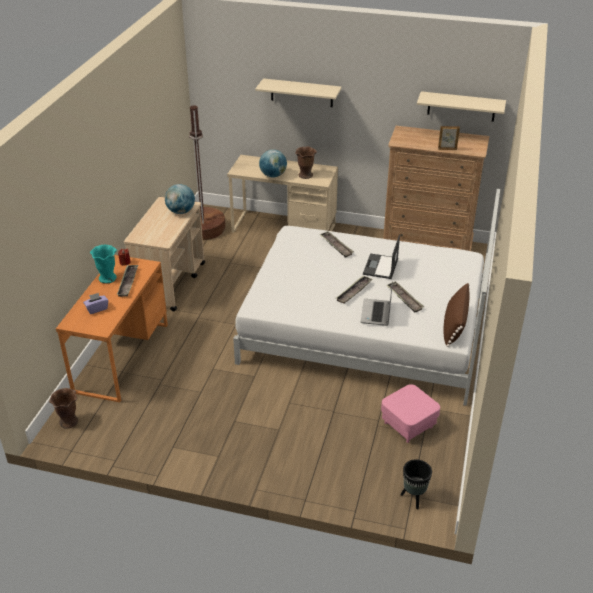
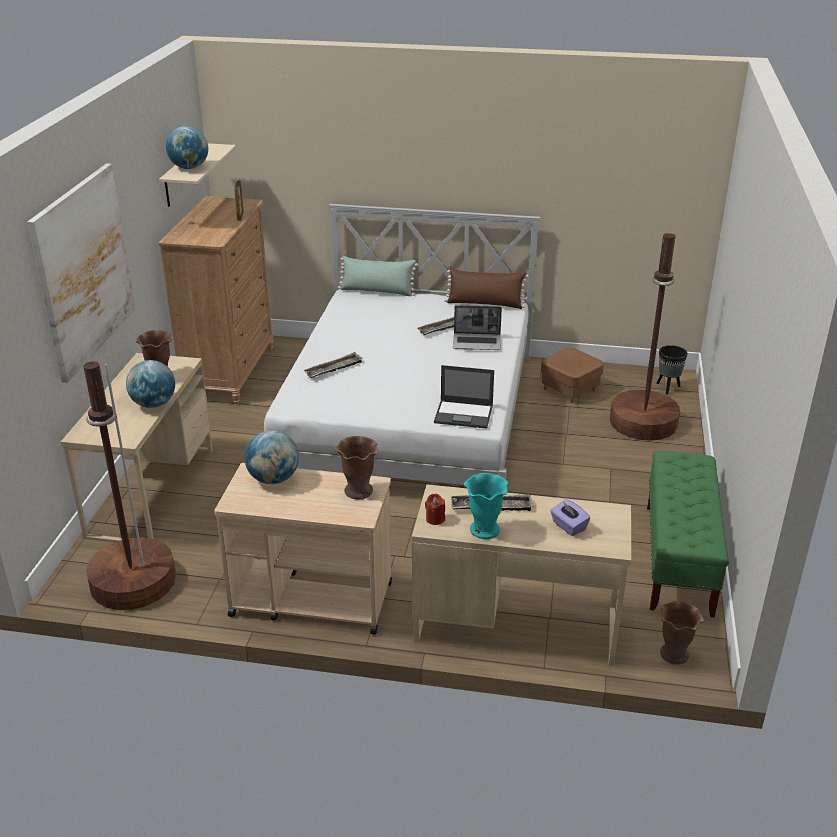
camera: 95 degrees left, 5 degrees down
(122, 357) = (515, 623): orange desk -> beige desk
(157, 445) = (678, 559): none -> green bench
(159, 237) = (359, 491): none -> brown vase
(301, 93) = (84, 270): beige shelf -> picture
(348, 465) = (643, 423): none -> brown floor lamp
(354, 291) = (437, 355): tray -> none
(380, 267) = (380, 340): laptop -> laptop (464, 414)
(408, 425) = (570, 389): pink ottoman -> brown ottoman
(444, 98) = (189, 168): none -> globe
(474, 270) = (377, 291): none -> green pillow

